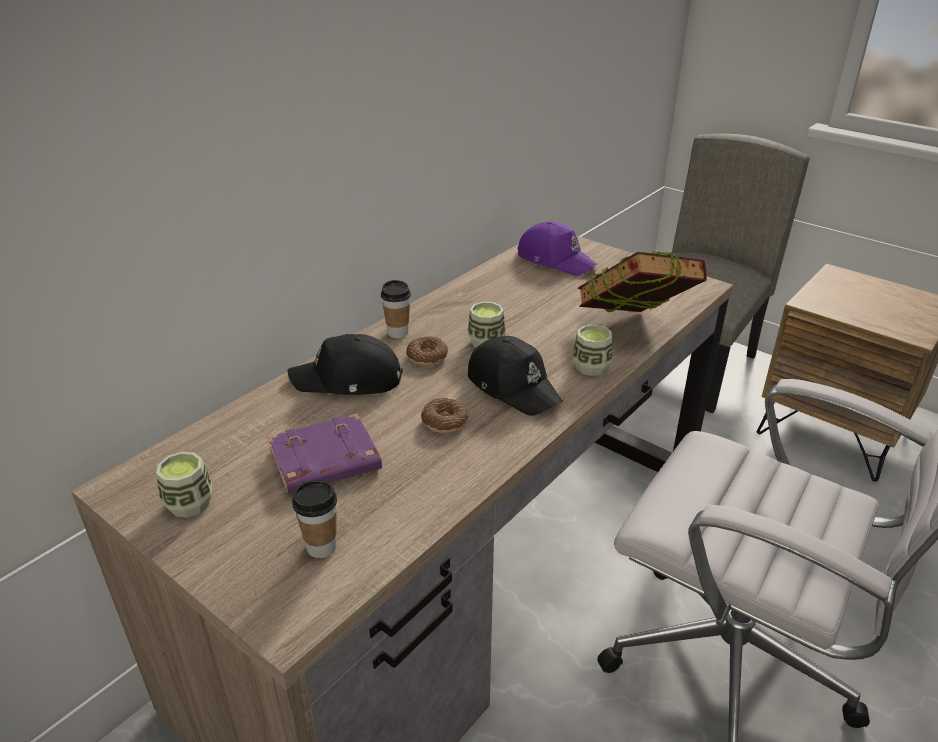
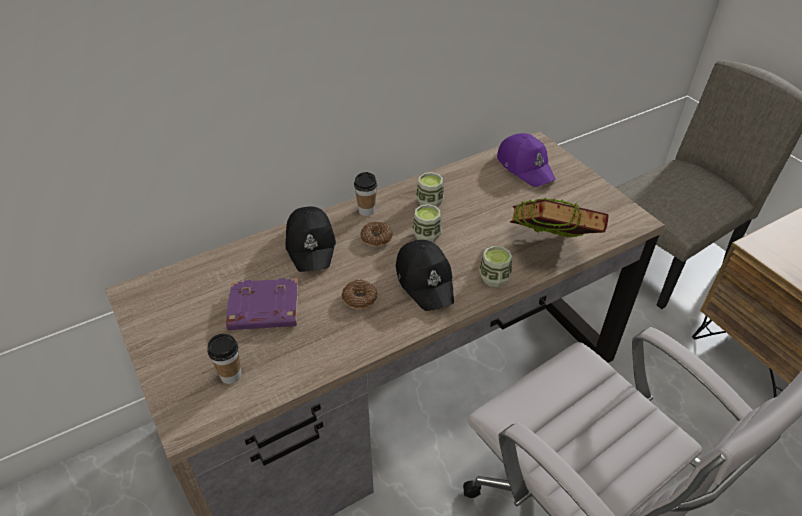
camera: 20 degrees right, 10 degrees up
(189, 504) = (167, 318): cup -> cup (429, 202)
(348, 380) = (311, 245): black cap -> black cap turned 120 degrees counterclockwise

